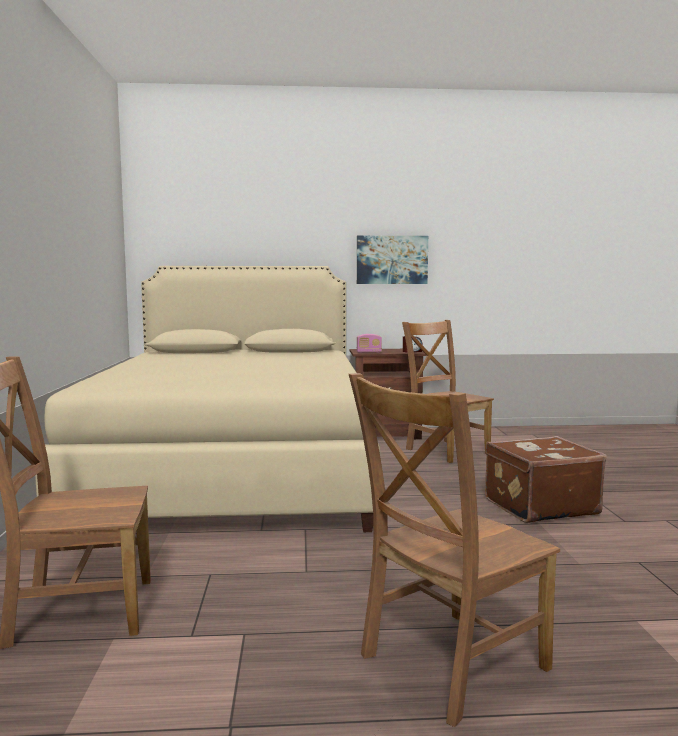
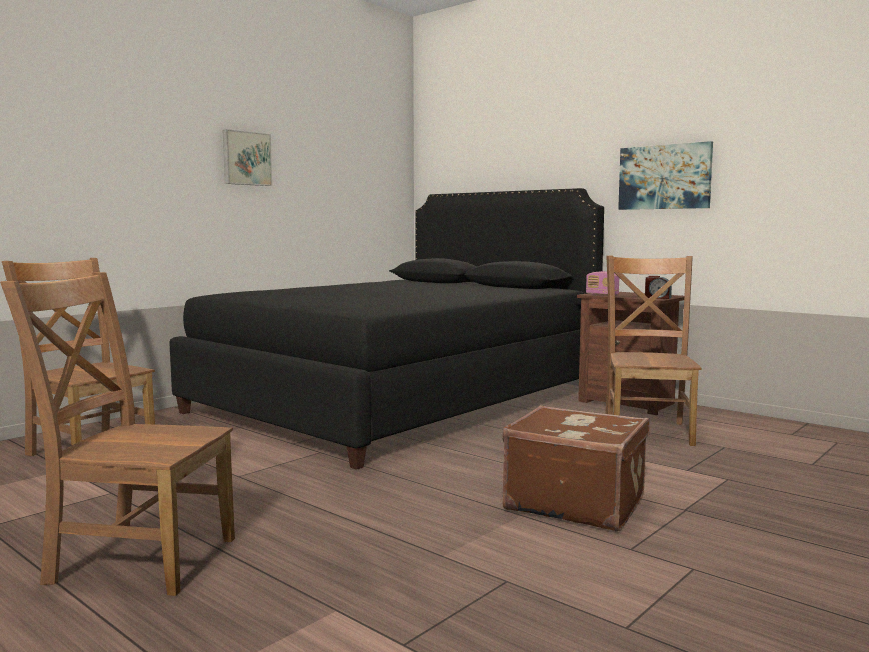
camera: 45 degrees right, 0 degrees up
(46, 223) = (246, 158): none -> picture
(234, 470) = (399, 401): beige bed -> black bed

